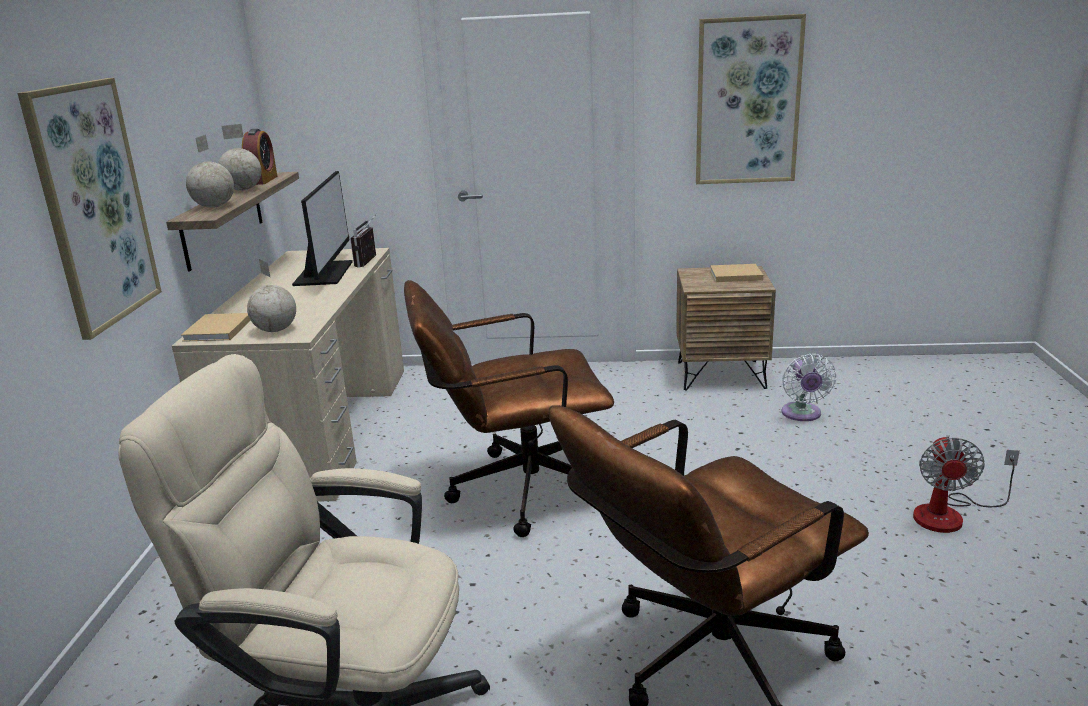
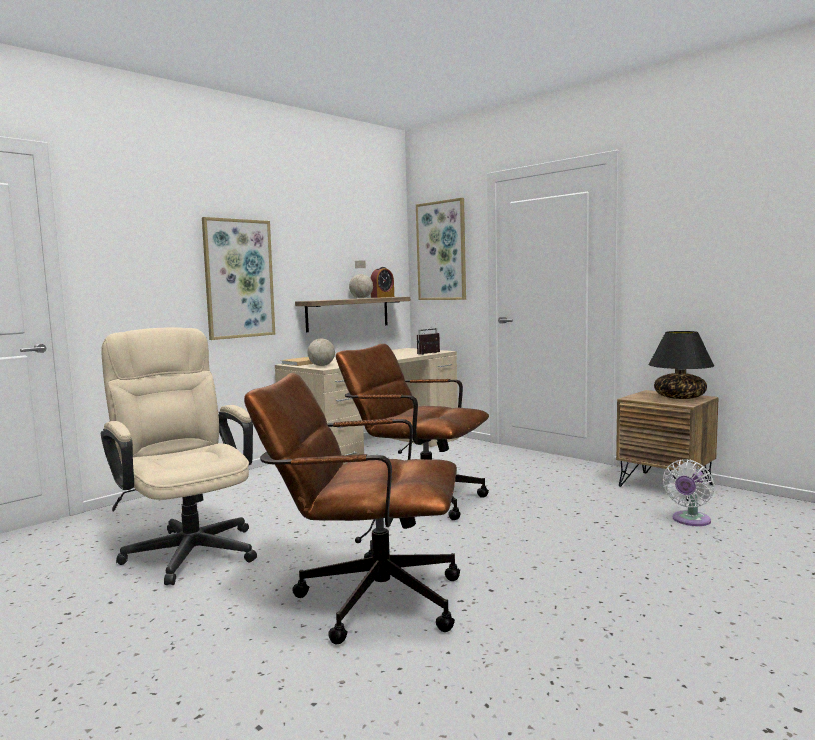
camera: 40 degrees right, 15 degrees down
(215, 206) = (328, 299): globe -> none
(325, 273) = (398, 354): monitor -> none
(734, 275) = (679, 397): beige book -> black table lamp
(747, 101) = (706, 254): picture -> picture (441, 251)
(950, 514) = (703, 607): fan -> none

